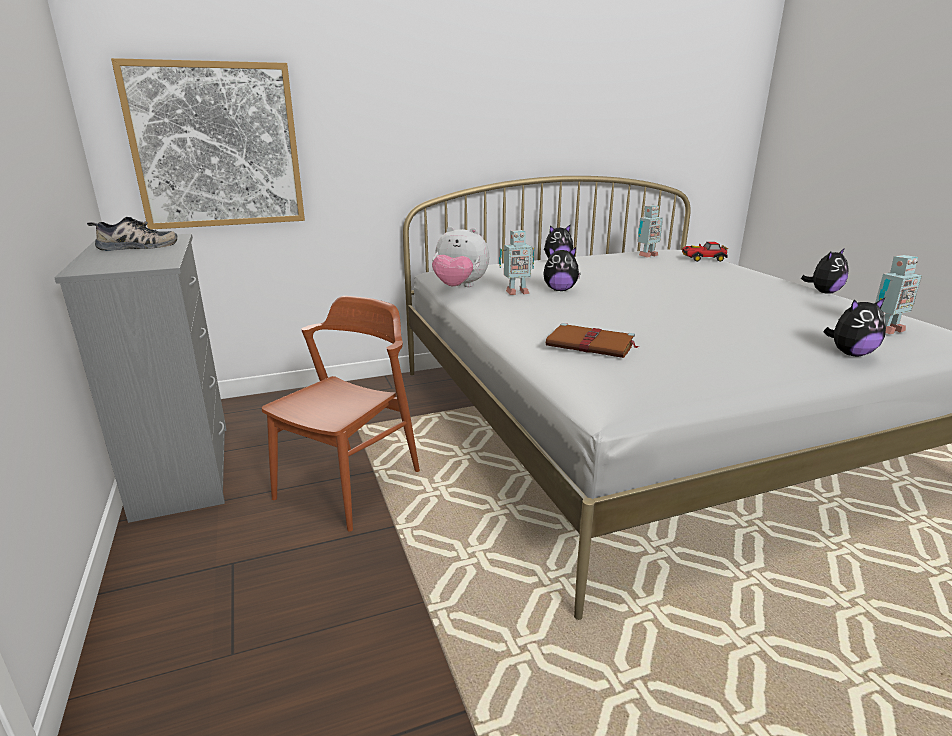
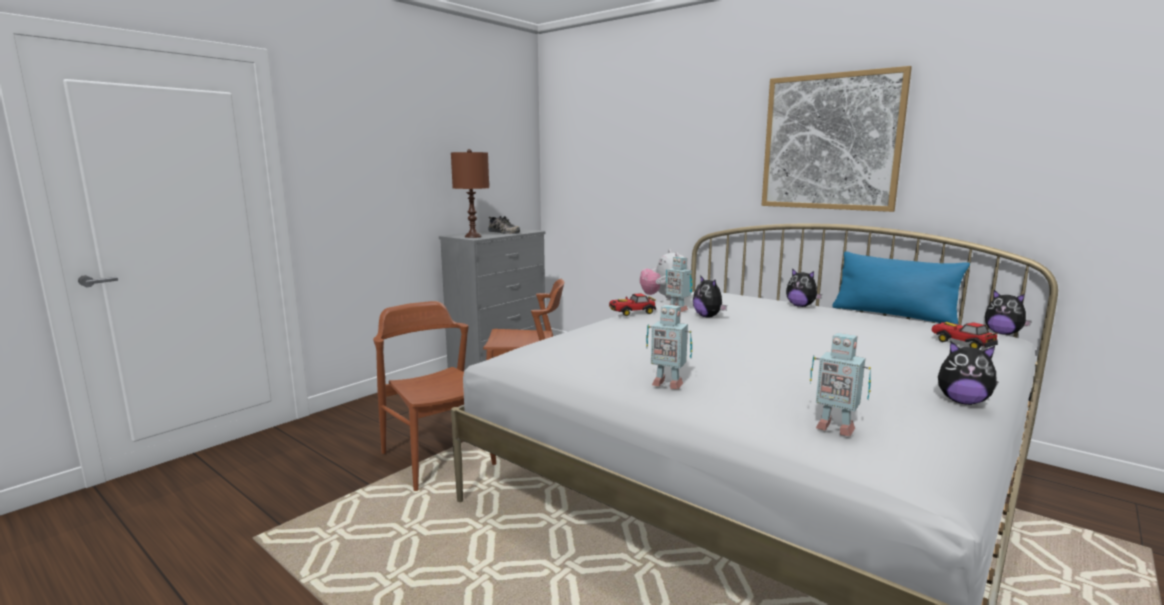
camera: 60 degrees right, 10 degrees down
(136, 263) = (473, 236): none -> brown table lamp
(217, 146) = (593, 183): picture -> picture (830, 142)
(439, 611) = (437, 458): none -> brown chair
(503, 309) = (632, 312): none -> toy car
(592, 345) = (589, 338): brown book -> none
(608, 252) = (893, 315): none -> blue pillow
(646, 255) = (906, 324): toy robot -> toy robot (667, 384)
(850, 354) = (719, 415): plush toy -> plush toy (1003, 333)

